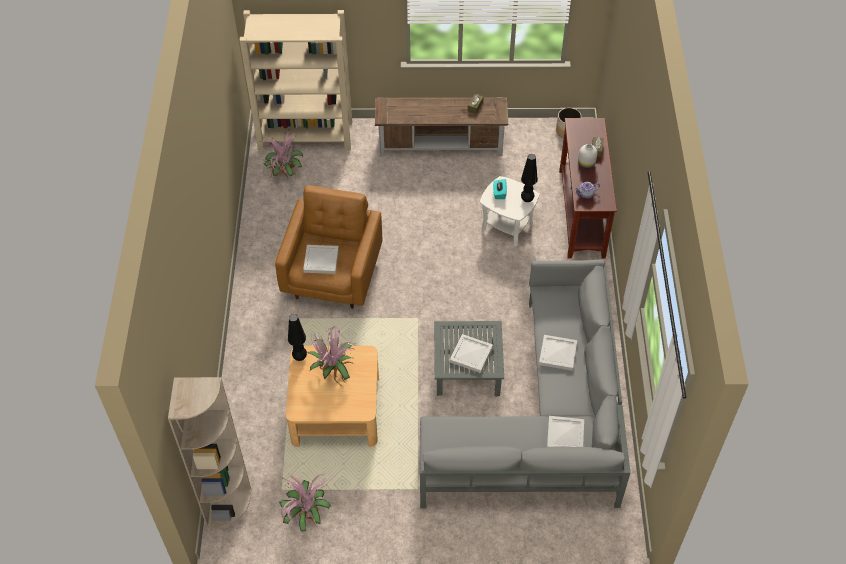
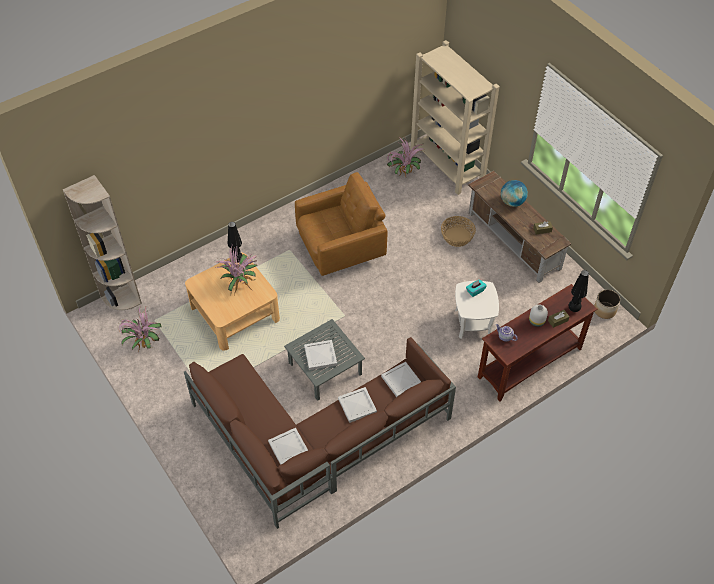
camera: 55 degrees right, 0 degrees up
(321, 261) = (324, 226): white tray -> white tray (401, 381)
(400, 180) = (457, 237): none -> basket
(425, 107) = (512, 202): none -> globe
(527, 199) = (485, 311): black table lamp -> black table lamp (573, 309)
(530, 413) = (316, 427): grey sofa -> brown sofa

